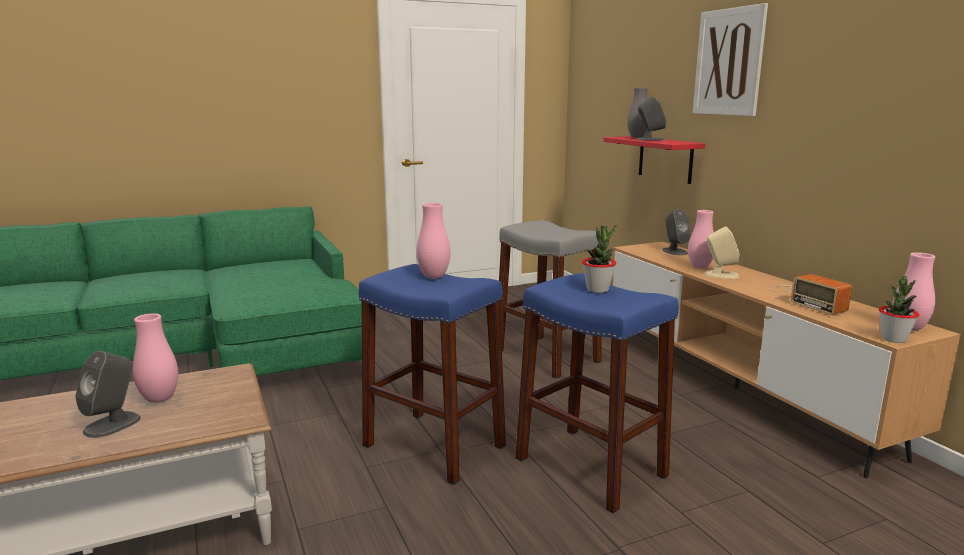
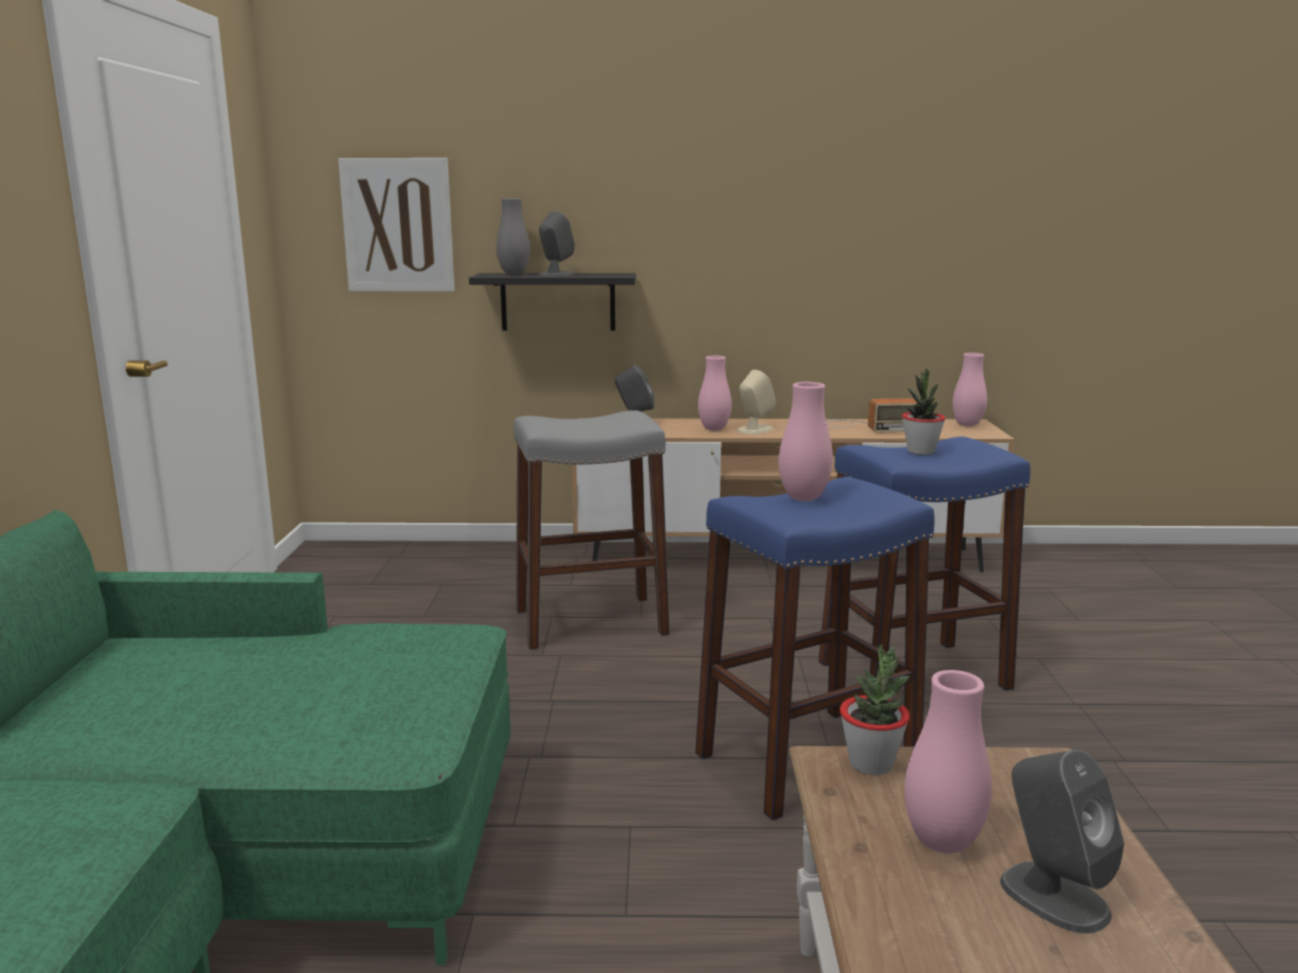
camera: 65 degrees left, 0 degrees up
(665, 159) = (558, 302): red shelf -> black shelf
(728, 62) = (664, 166): picture -> picture (398, 225)
(893, 339) = (992, 434): potted plant -> potted plant (871, 764)

